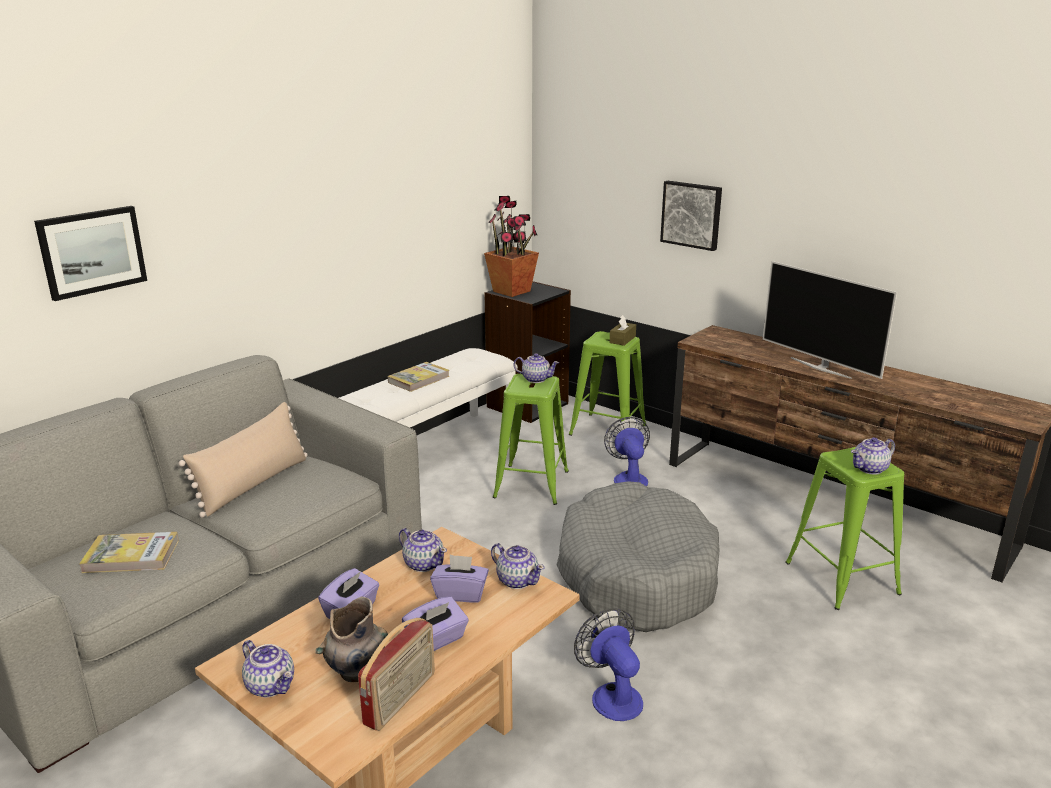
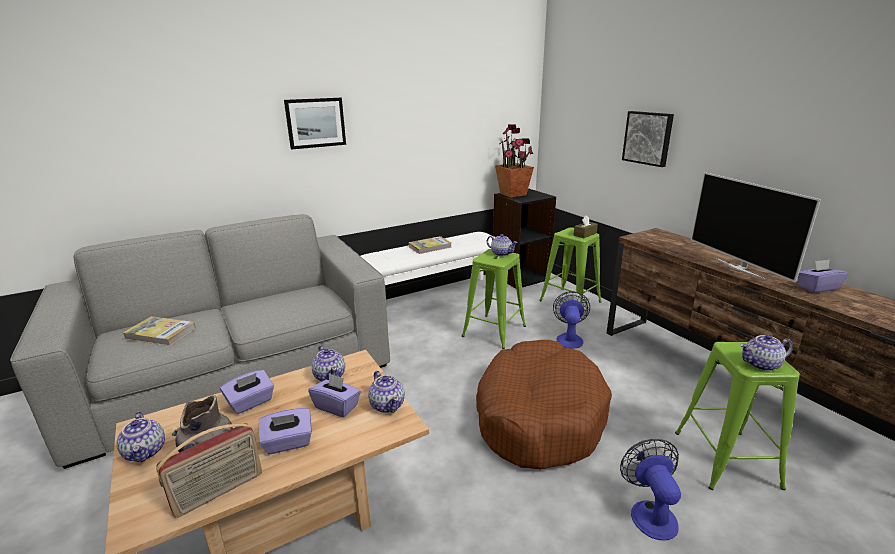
camera: 20 degrees right, 0 degrees up
(92, 251) = (187, 131): picture -> picture (315, 123)
(253, 484) = (274, 299): beige pillow -> none
(612, 695) = (466, 519): fan -> fan (649, 512)
(636, 575) = (538, 416): grey dog bed -> brown dog bed
(899, 381) = (817, 288): none -> purple tissue box

